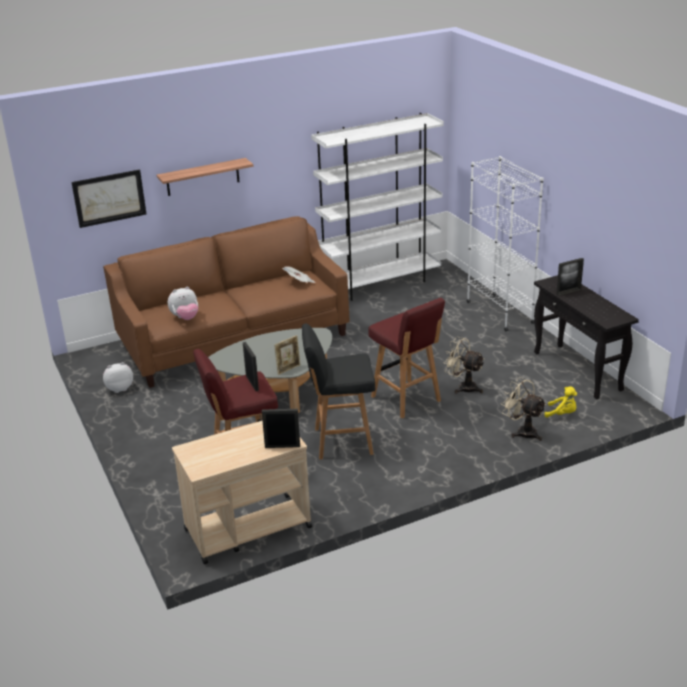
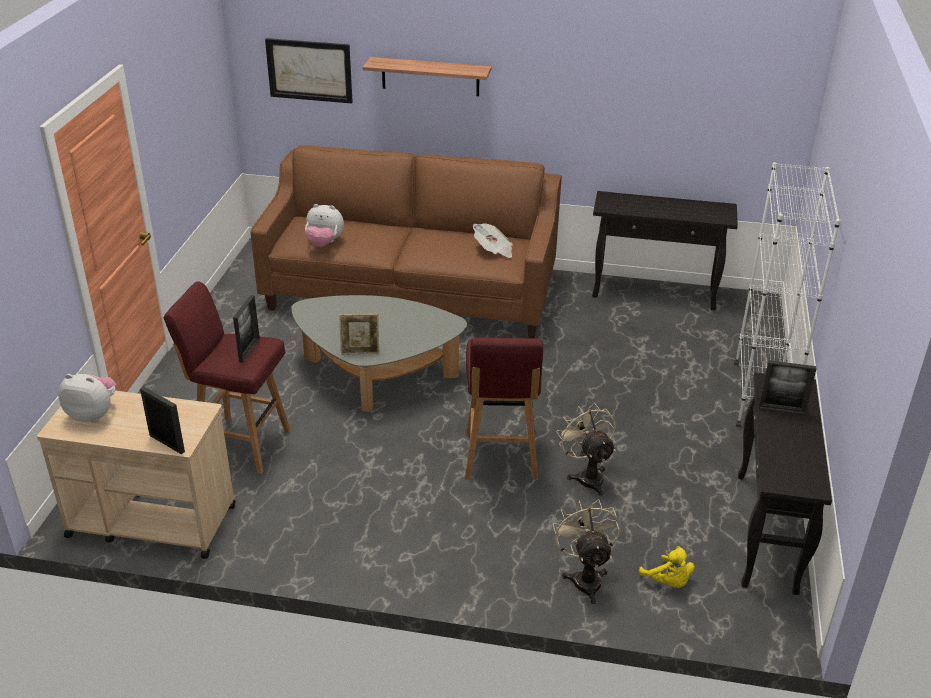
camera: 35 degrees right, 5 degrees up
(119, 388) = (242, 297): plush toy -> plush toy (93, 414)
(341, 441) = (366, 471): black stool -> none
(381, 284) = (655, 293): white bookcase -> black console table

